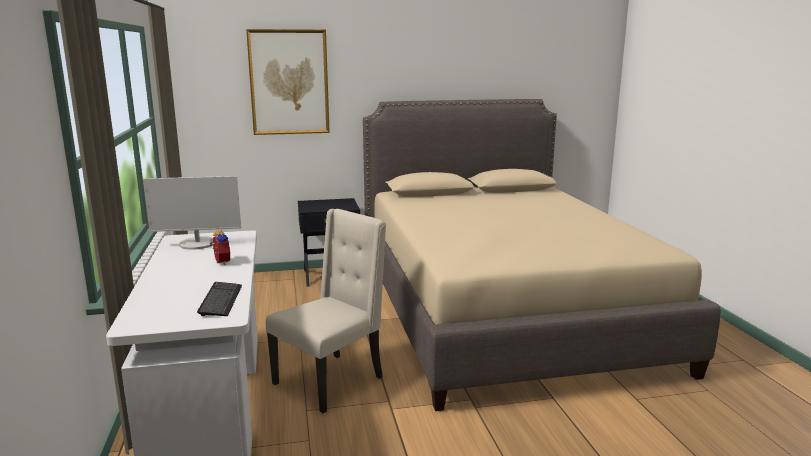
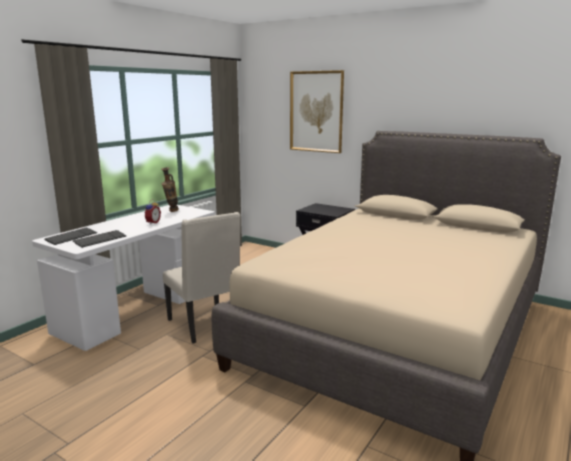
camera: 45 degrees right, 0 degrees up
(163, 311) = (71, 237): none -> keyboard
(198, 244) = (171, 211): monitor -> vase
(331, 380) = (205, 325): beige chair -> beige chair turned 60 degrees clockwise

